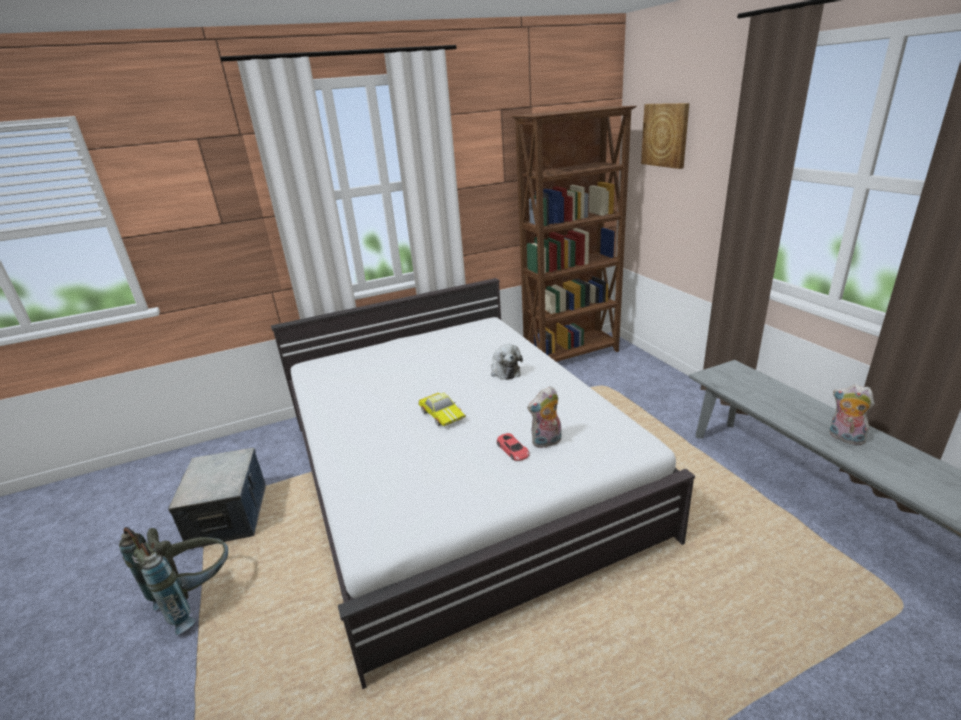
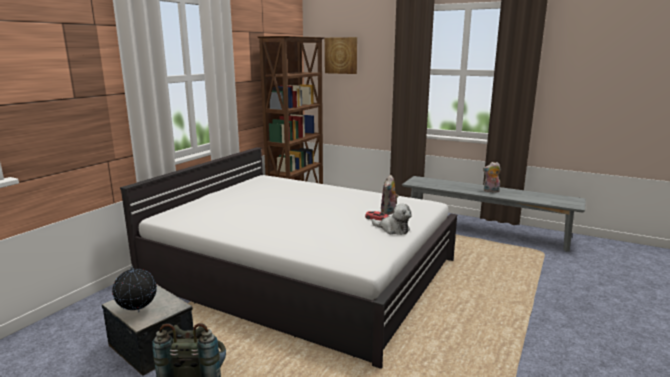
camera: 40 degrees left, 10 degrees down
(197, 482) = (138, 312): none -> globe
(442, 414) = (312, 215): toy car -> none
(504, 371) = (315, 193): plush toy -> plush toy (393, 229)

